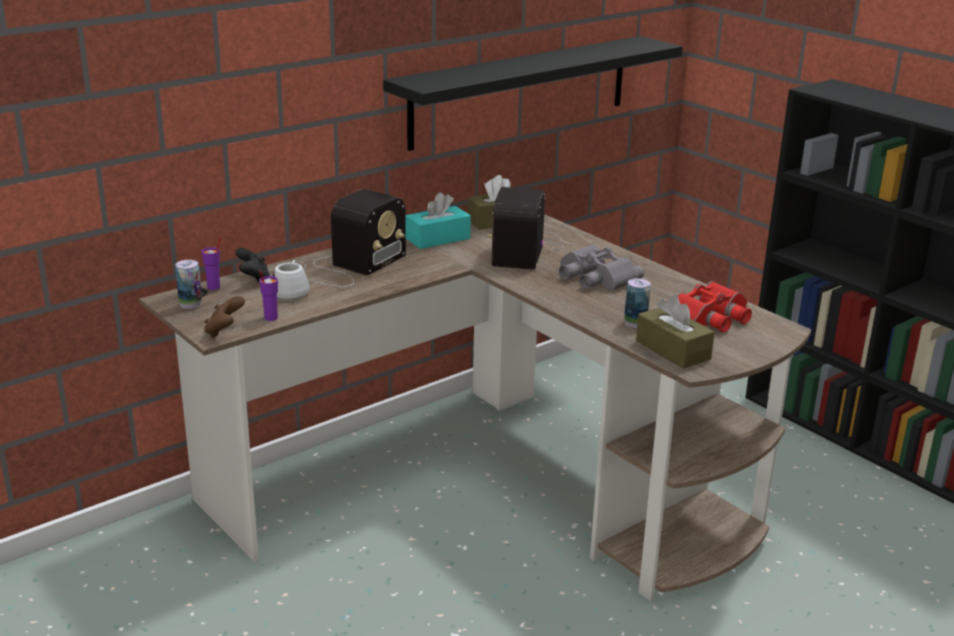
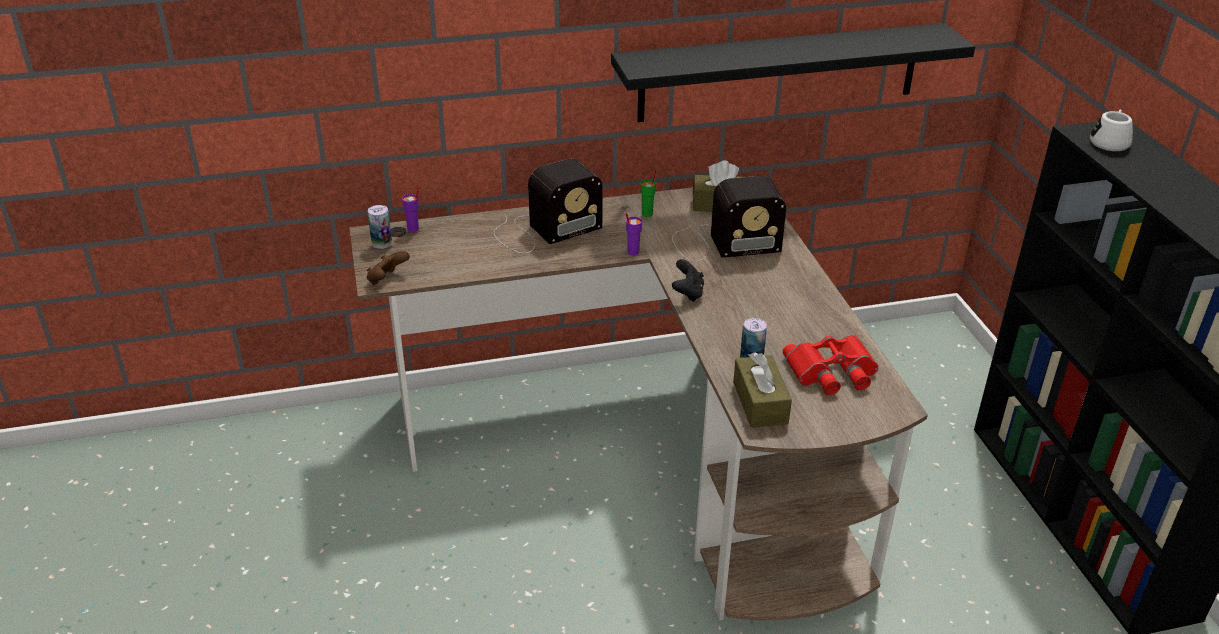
camera: 25 degrees right, 10 degrees up
(253, 279) = (452, 226): black game controller -> black game controller (687, 293)
(270, 318) = (434, 274): purple cup -> purple cup (632, 252)
(291, 291) = (472, 248): white mug -> white mug (1110, 141)
(438, 239) = (647, 214): turquoise tissue box -> green cup
(525, 248) = (721, 243): radio -> radio turned 135 degrees counterclockwise
(594, 277) = (759, 294): grey binoculars -> none

